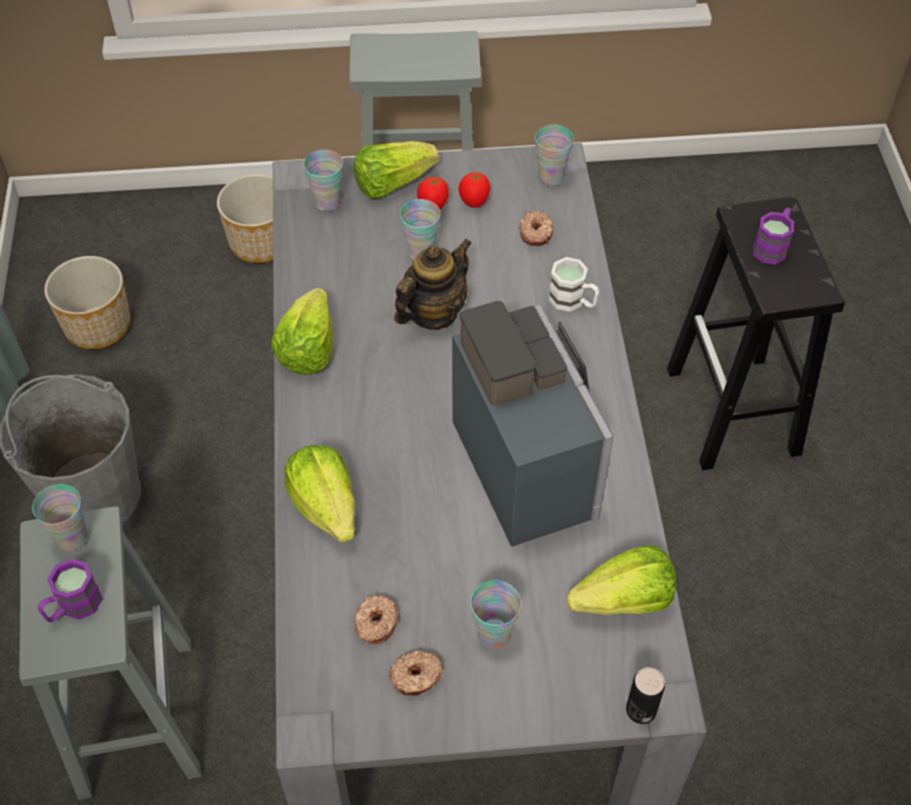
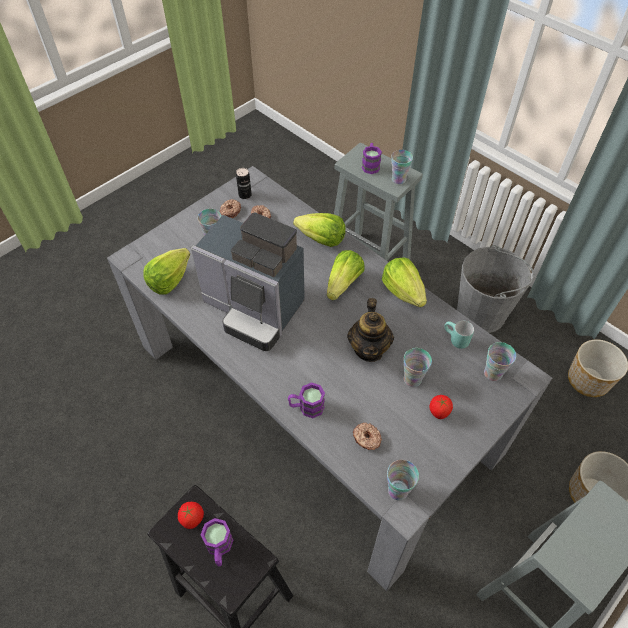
camera: 140 degrees right, 0 degrees up
(322, 257) = (455, 340): none -> turquoise mug
(392, 183) = (477, 412): lettuce -> lettuce (343, 283)
(474, 203) = (420, 434): tomato -> tomato (192, 519)
(573, 301) = (306, 407): white mug -> purple mug
(641, 710) = (137, 249): can -> can (245, 195)

